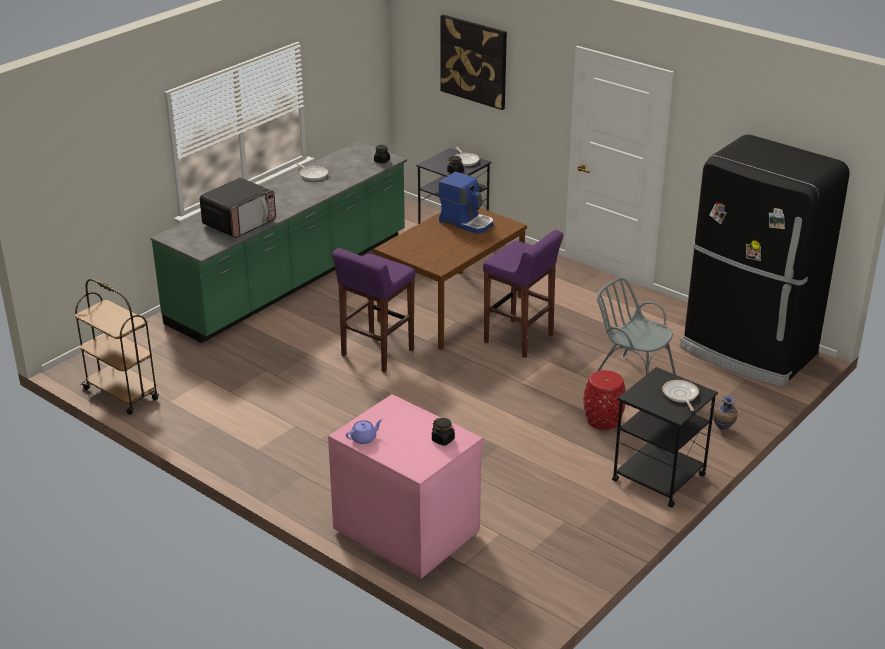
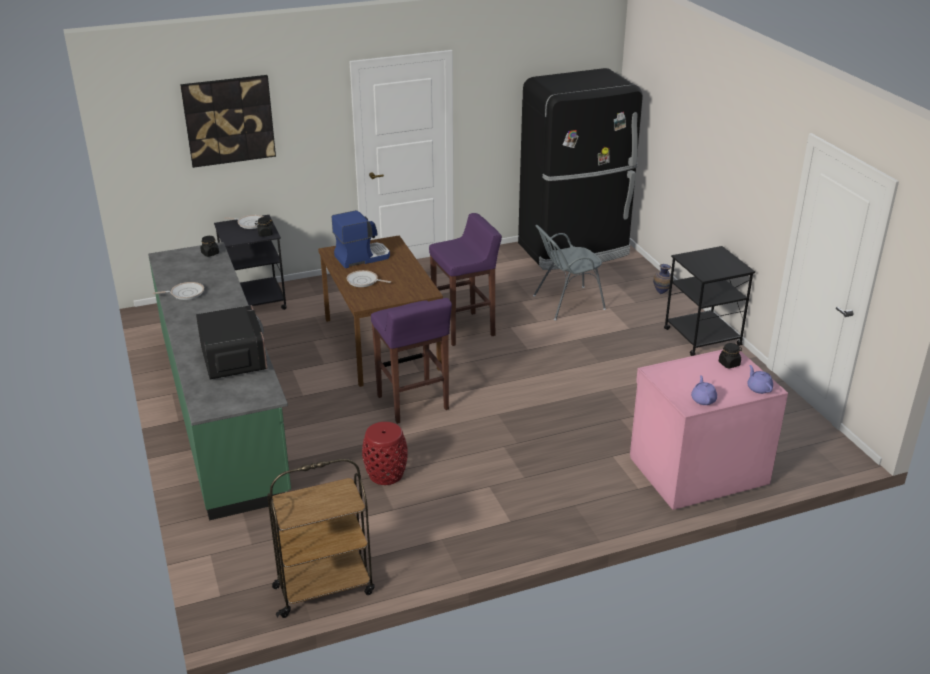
camera: 60 degrees left, 0 degrees up
(412, 465) = (759, 388): none -> purple teapot
(603, 421) = (612, 333): red stool -> red stool (386, 474)
(680, 395) = (717, 259): frying pan -> frying pan (364, 281)

